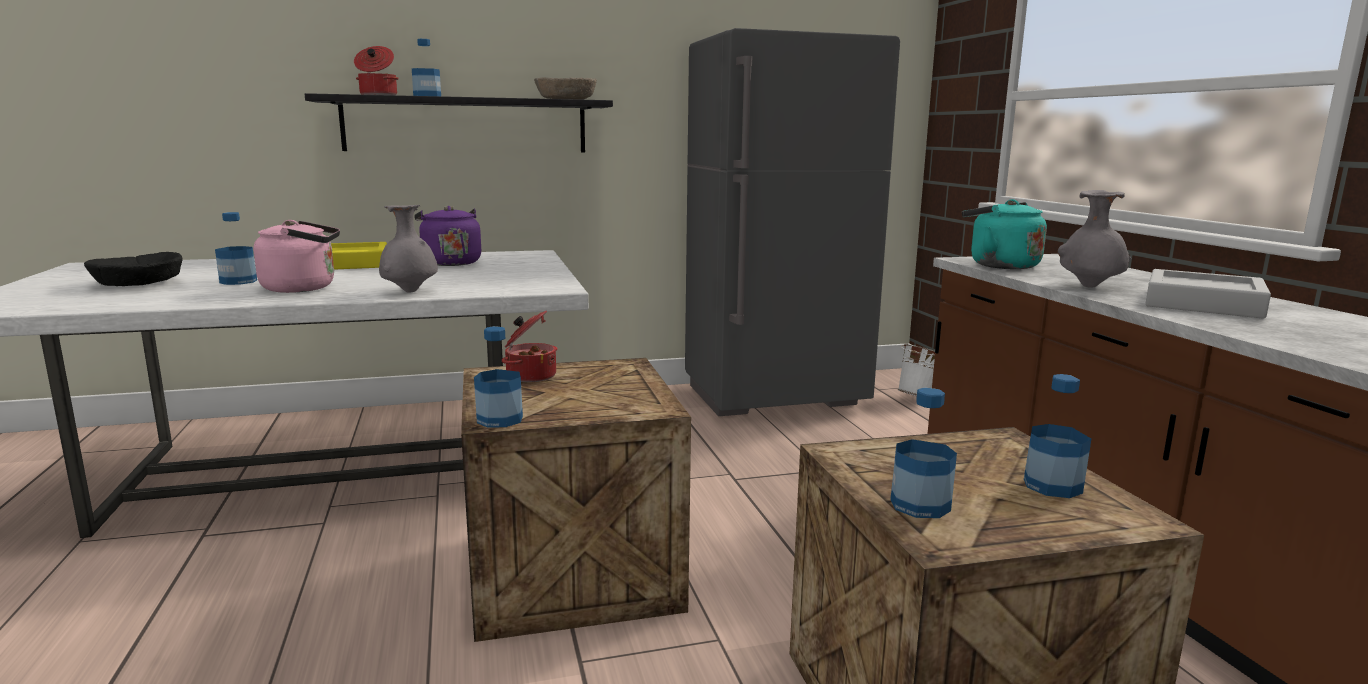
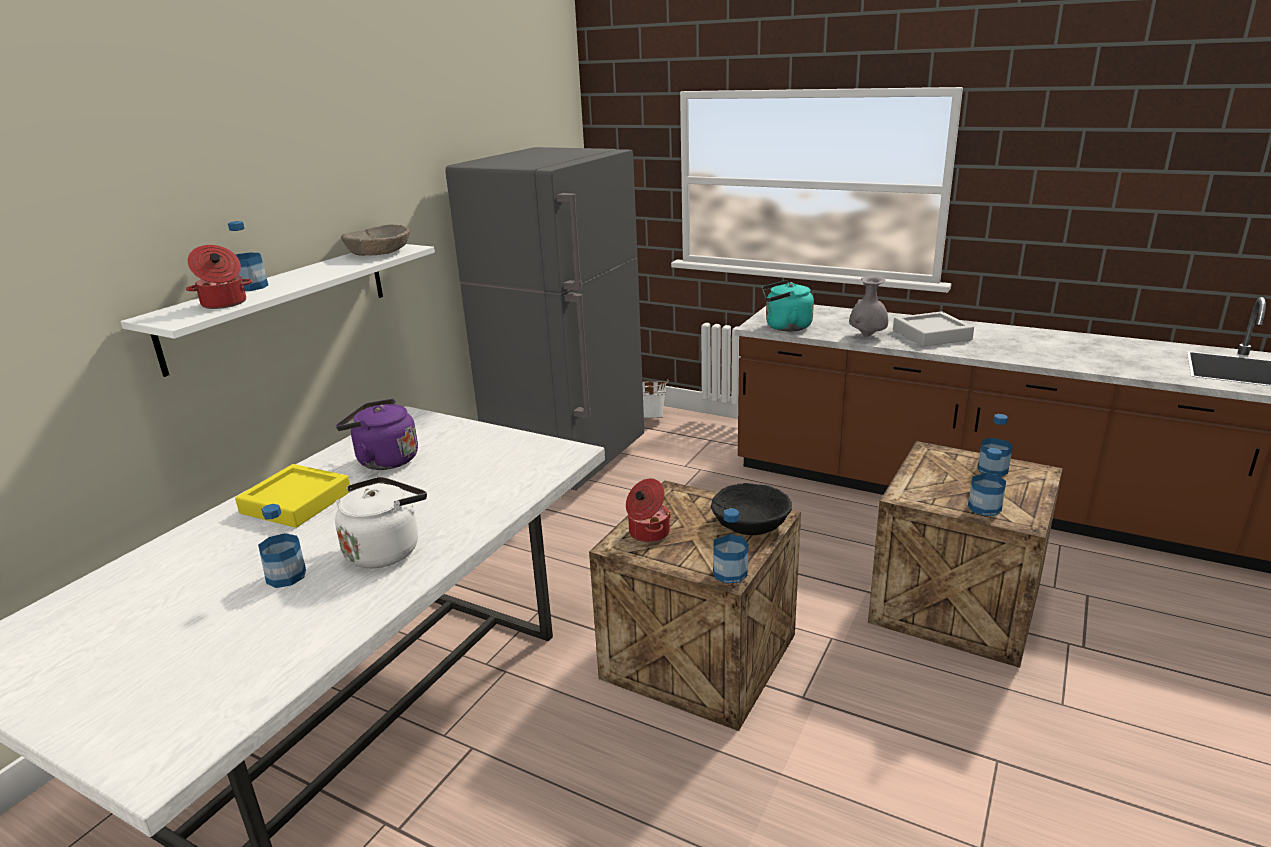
camera: 45 degrees left, 10 degrees up
(138, 284) = (190, 635): black bowl -> black bowl (751, 522)
(304, 288) = (386, 550): pink kettle -> white kettle
(410, 292) = (488, 508): grey vase -> none
(466, 125) = (280, 303): black shelf -> white shelf

